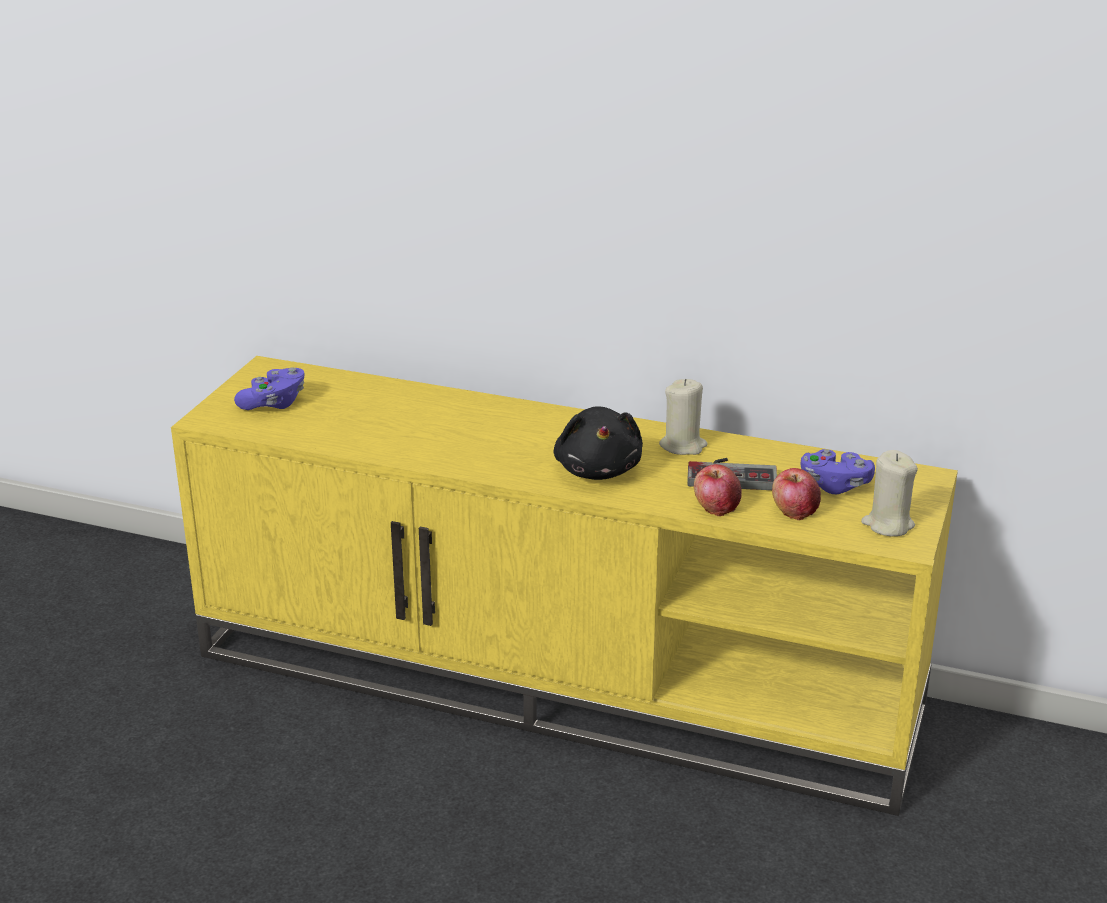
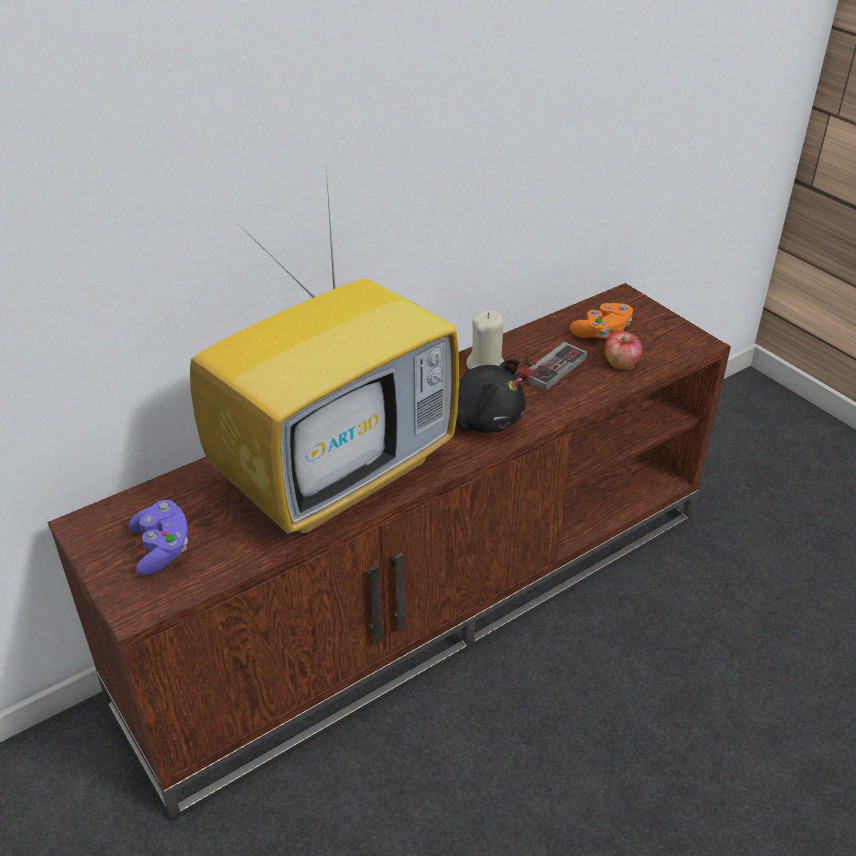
camera: 55 degrees left, 10 degrees up
(439, 434) = (337, 473): none -> television
(560, 679) = (426, 599): yellow tv stand -> brown tv stand
(716, 507) = (586, 392): apple -> none
(835, 485) = (602, 333): purple game controller -> orange game controller
(887, 524) = (669, 338): beige candle -> none

